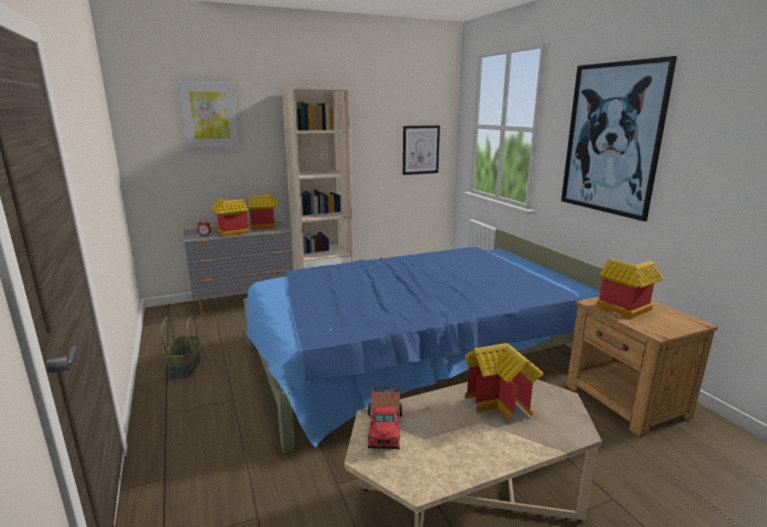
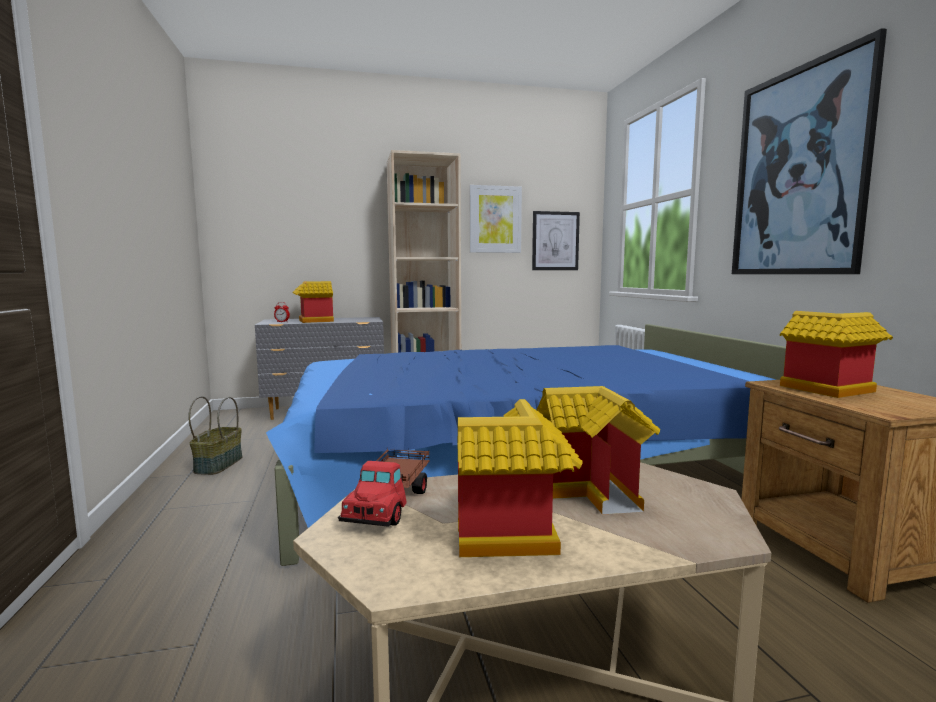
camera: 10 degrees right, 10 degrees down
(209, 115) = (303, 190): picture -> picture (495, 219)
(266, 226) = (357, 319): toy house -> toy house (514, 538)

